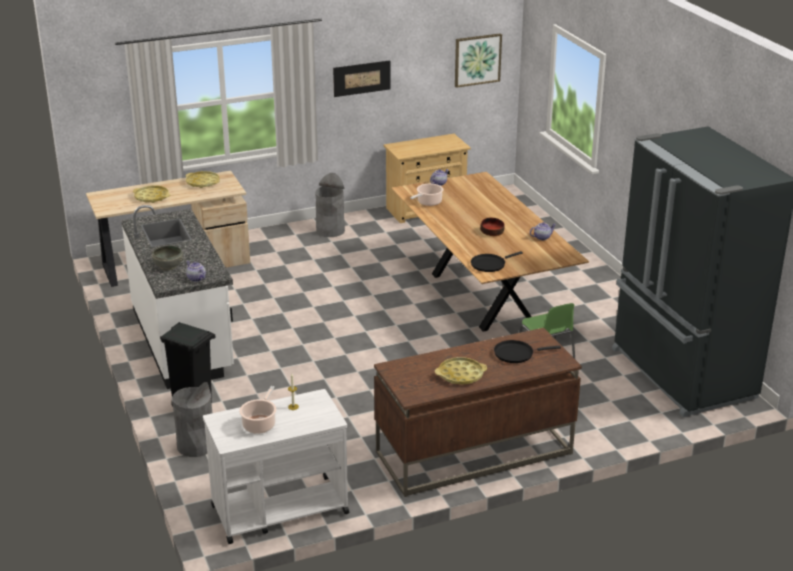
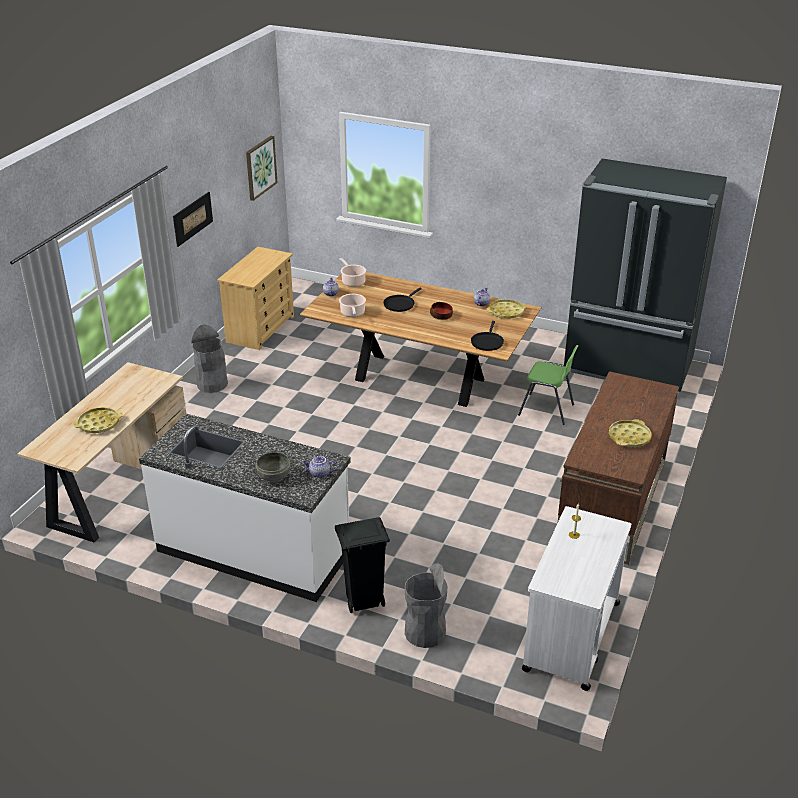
camera: 45 degrees left, 5 degrees up
(202, 182) = (123, 386): yellow tray -> yellow tray (506, 312)
(260, 424) = (579, 565): cooking pot -> cooking pot (352, 281)
(516, 354) = (630, 400): black frying pan -> black frying pan (400, 304)

